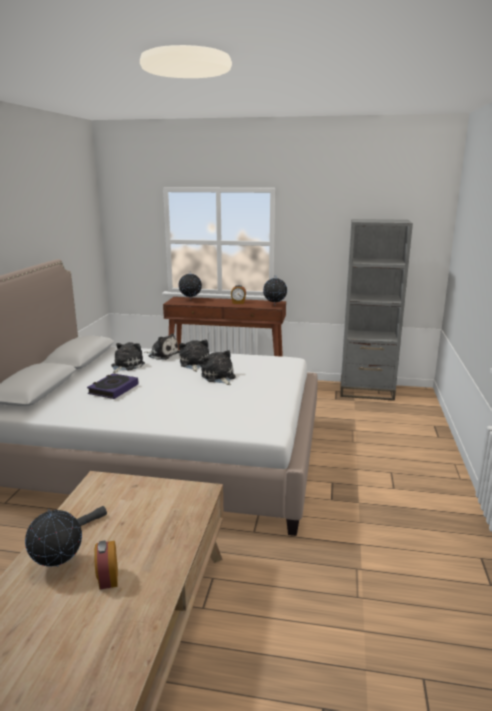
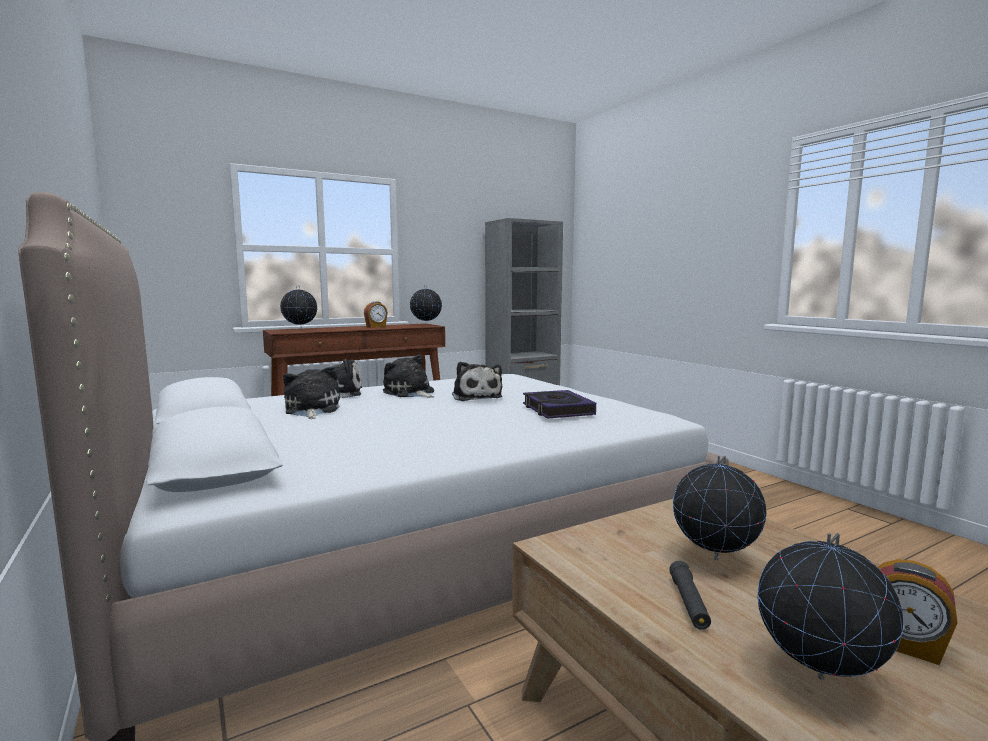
camera: 40 degrees left, 10 degrees down
(113, 389) = (365, 431): book -> book (557, 410)
(136, 515) = (714, 559): none -> globe
(219, 377) = (476, 397): plush toy -> plush toy turned 135 degrees counterclockwise

